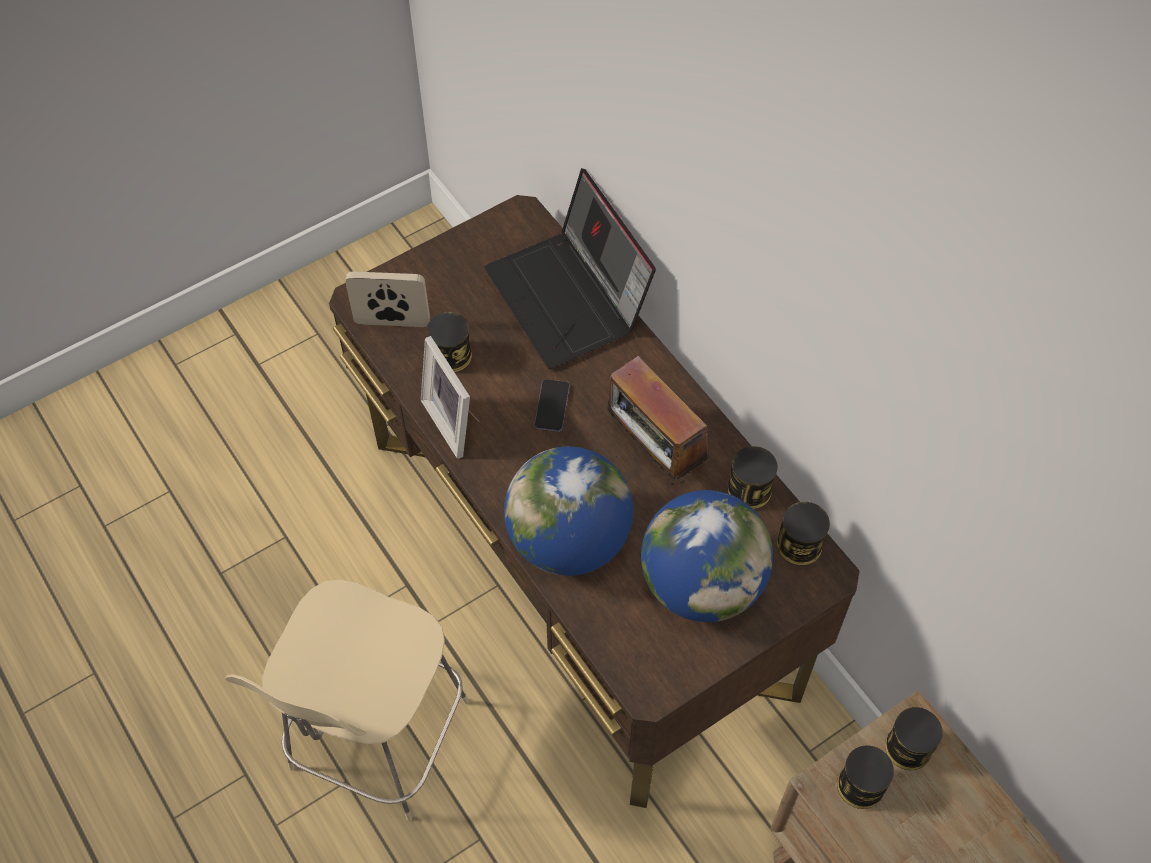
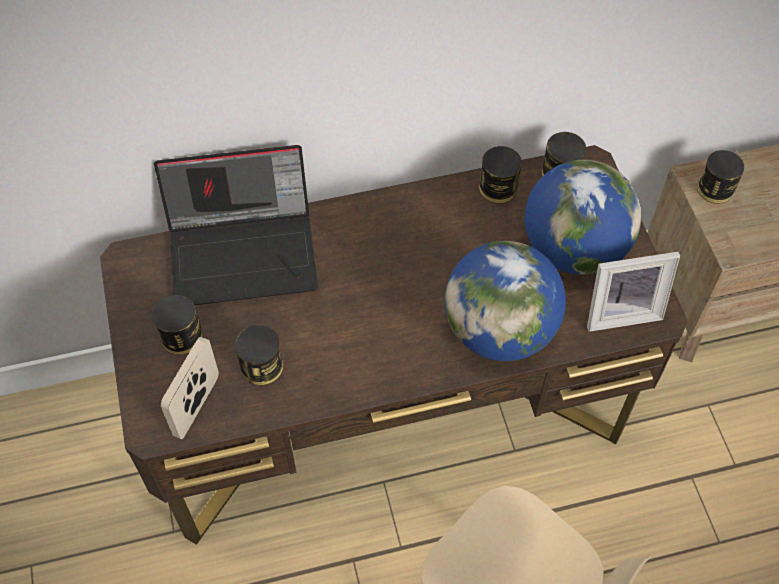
camera: 70 degrees left, 0 degrees up
(455, 421) = (338, 384): picture frame -> picture frame (620, 311)
(552, 406) = (356, 301): phone -> none
(653, 451) = (435, 240): radio -> none
(860, 786) = (738, 228): can -> can (181, 336)

